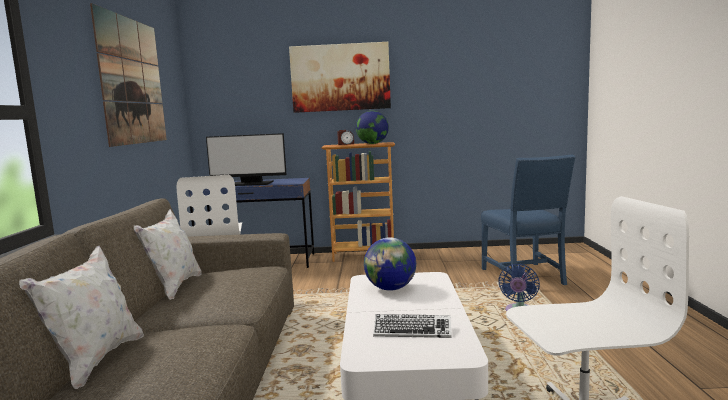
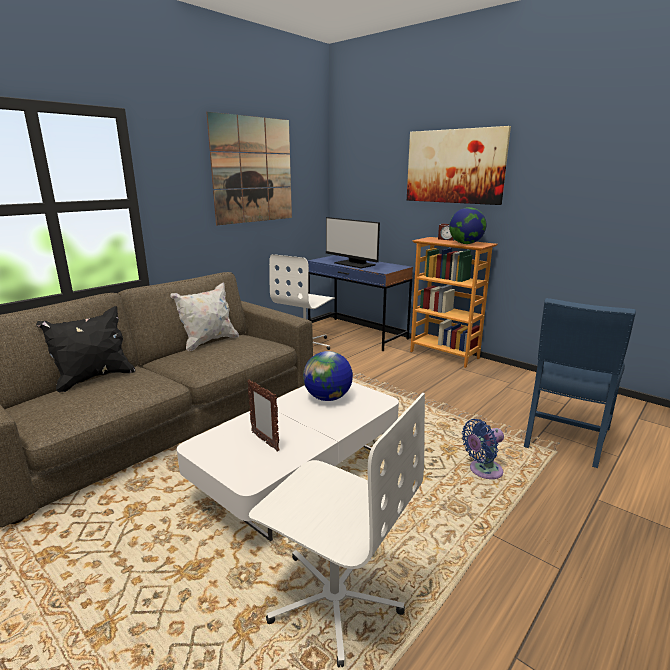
camera: 40 degrees right, 10 degrees up
(96, 361) = (94, 378): white pillow -> black pillow
(412, 331) = (265, 441): keyboard -> picture frame

